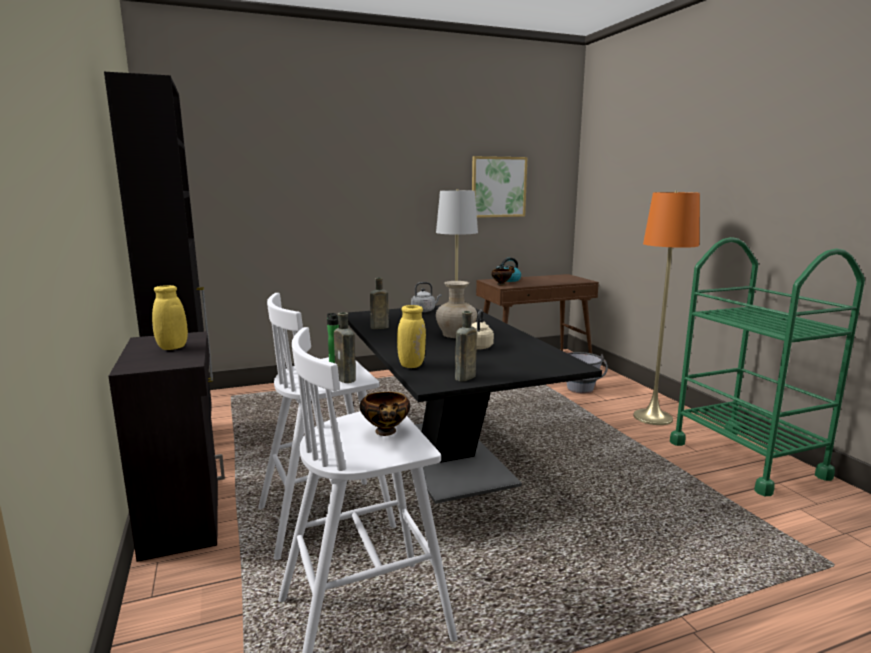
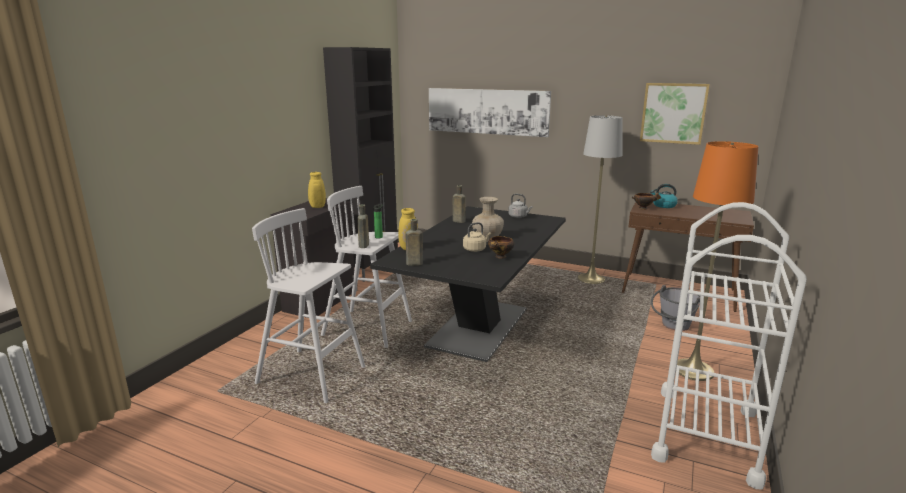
camera: 45 degrees right, 5 degrees up
(292, 194) = (487, 111): none -> picture
(386, 432) = (313, 275): bowl -> bowl (500, 257)
(746, 459) = (706, 434): green cart -> white cart

